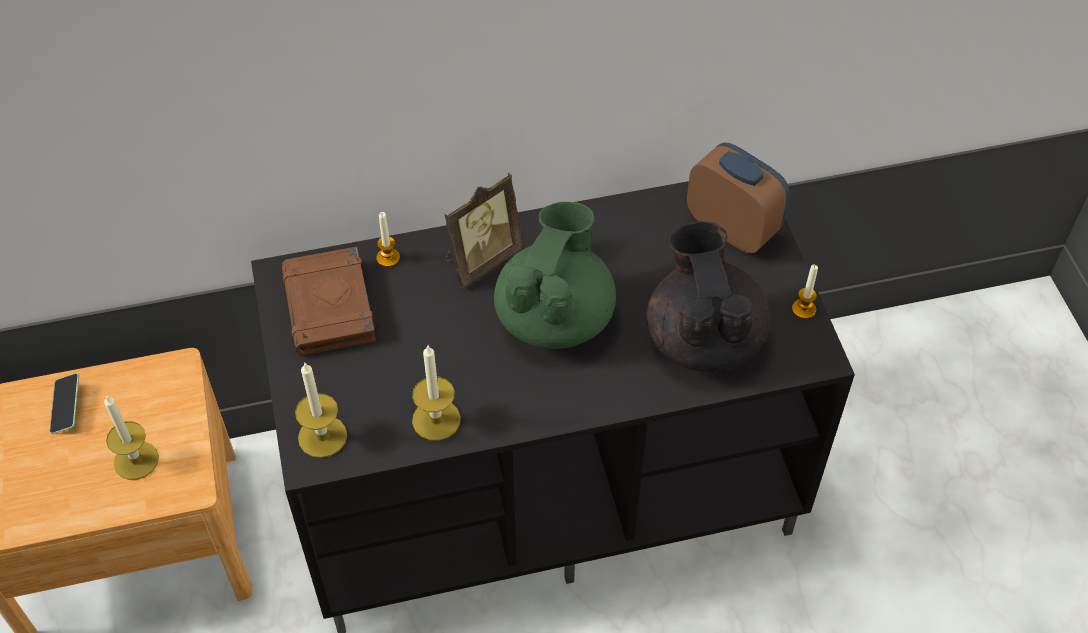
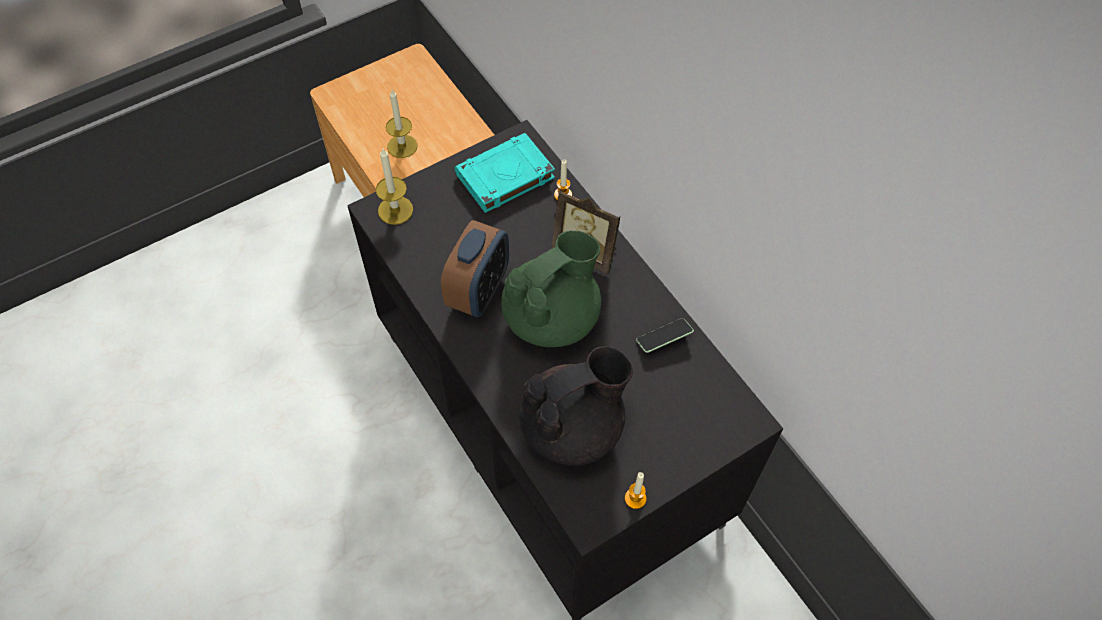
camera: 70 degrees right, 5 degrees up
(67, 408) = (427, 97): phone -> phone (663, 339)
(330, 307) = (504, 177): brown book -> turquoise book
(436, 420) = (431, 270): candle -> none
(555, 316) = (552, 317): green teapot -> green teapot turned 45 degrees counterclockwise
(732, 228) = (700, 420): alarm clock -> alarm clock (478, 291)

